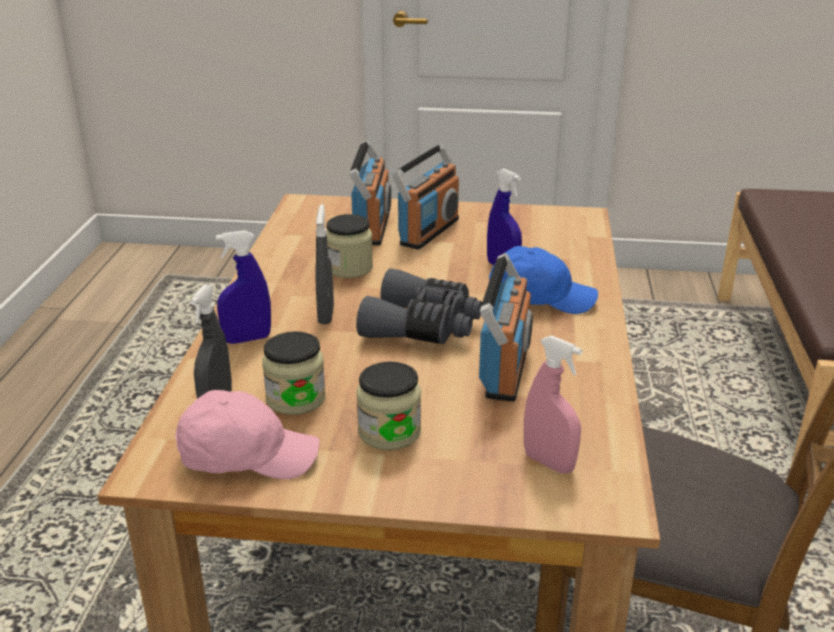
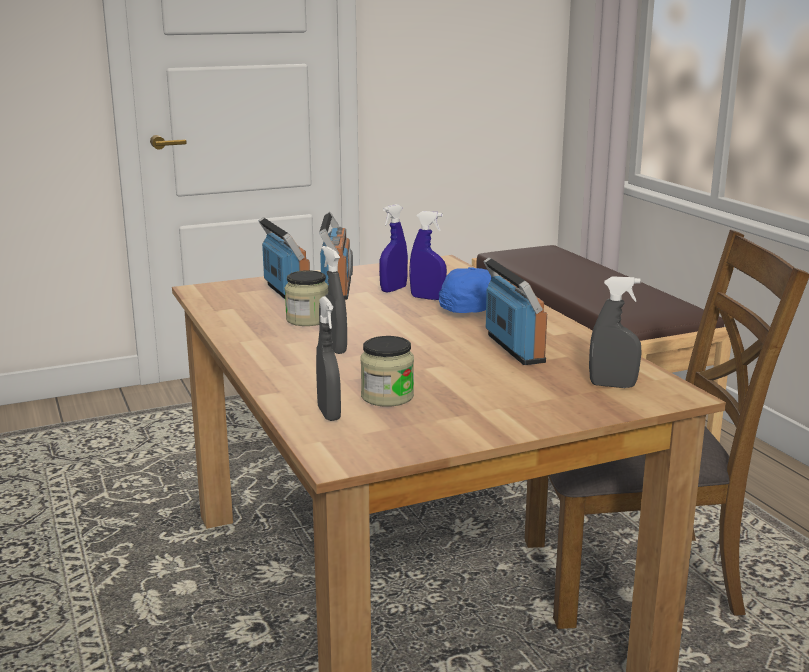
camera: 30 degrees left, 10 degrees down
(247, 339) = (291, 374): blue spray bottle -> blue spray bottle (393, 289)
(247, 455) = (401, 433): pink cap -> none
(389, 432) = (485, 397): jar -> none
(422, 326) = (420, 340): grey binoculars -> none
(548, 463) = (612, 385): pink spray bottle -> grey spray bottle

